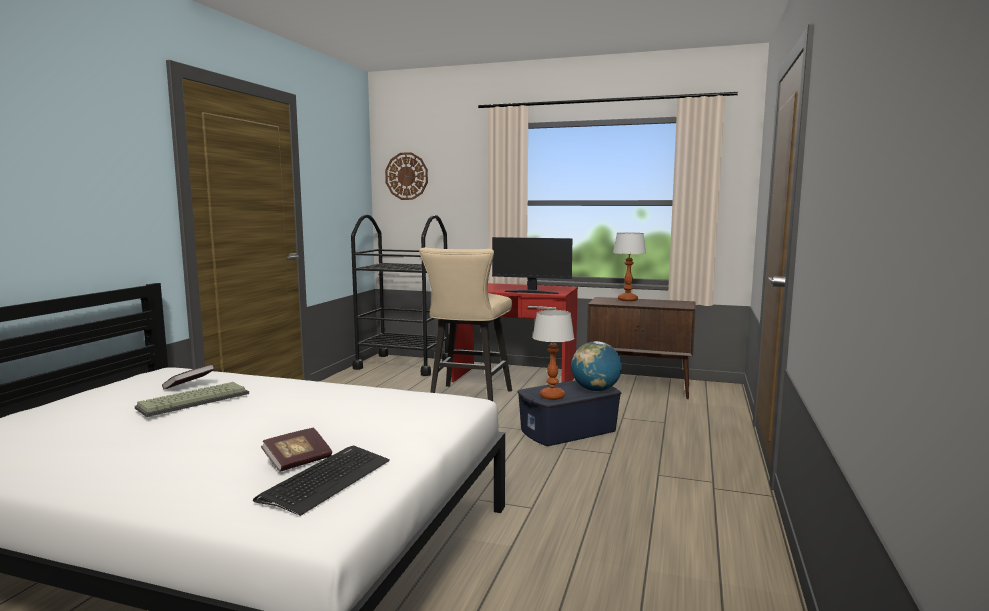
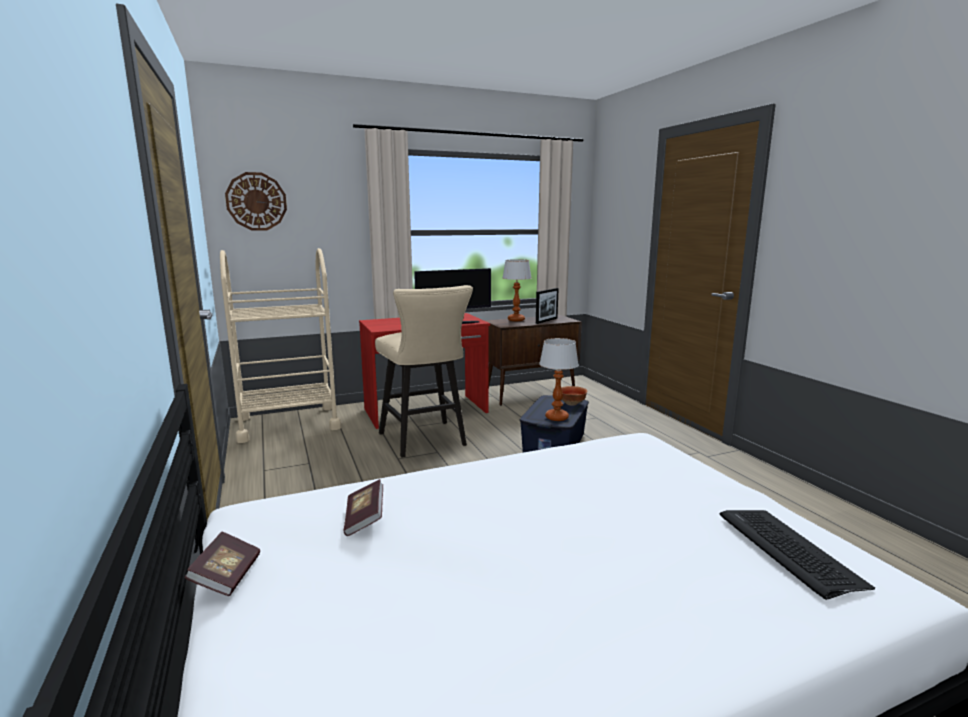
camera: 40 degrees left, 5 degrees up
(194, 400) = (431, 533): keyboard -> none
(298, 461) = (717, 546): book -> book (227, 576)
(403, 365) = (288, 423): black cart -> beige cart
(595, 390) = (571, 403): globe -> bowl
(657, 304) = (546, 320): none -> picture frame

